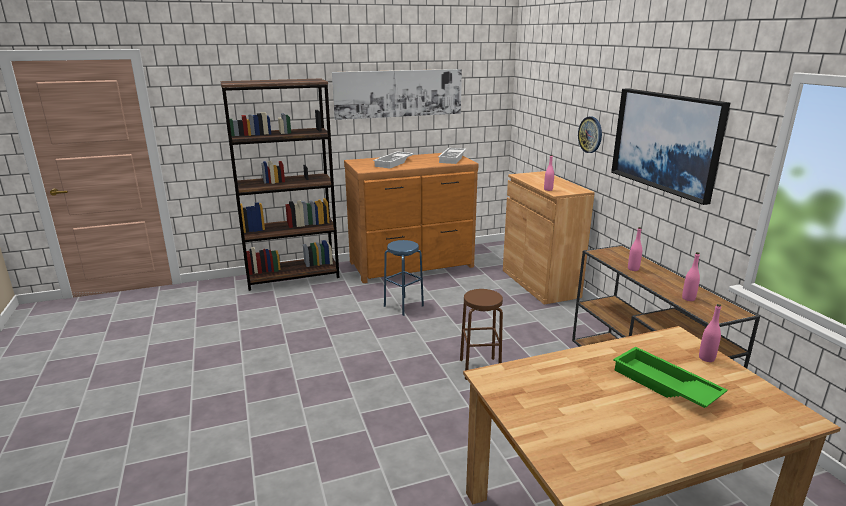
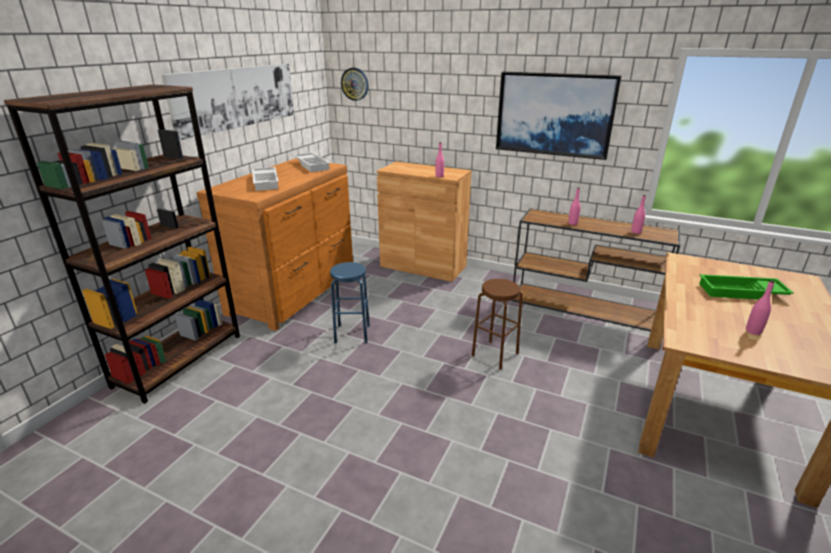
camera: 45 degrees left, 5 degrees up
(590, 134) = (457, 118): wall clock -> wall clock (355, 84)
(706, 358) = (717, 266): pink bottle -> pink bottle (753, 331)

